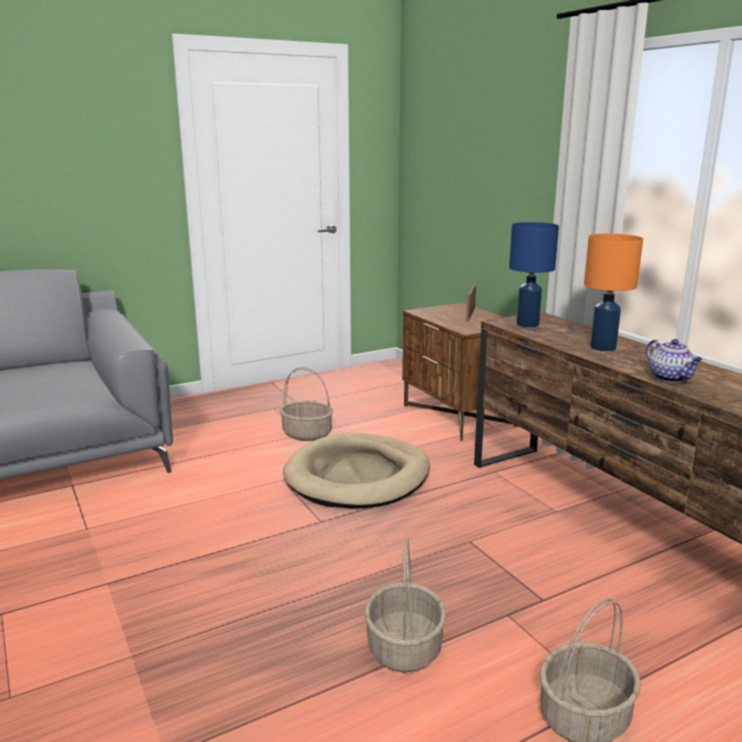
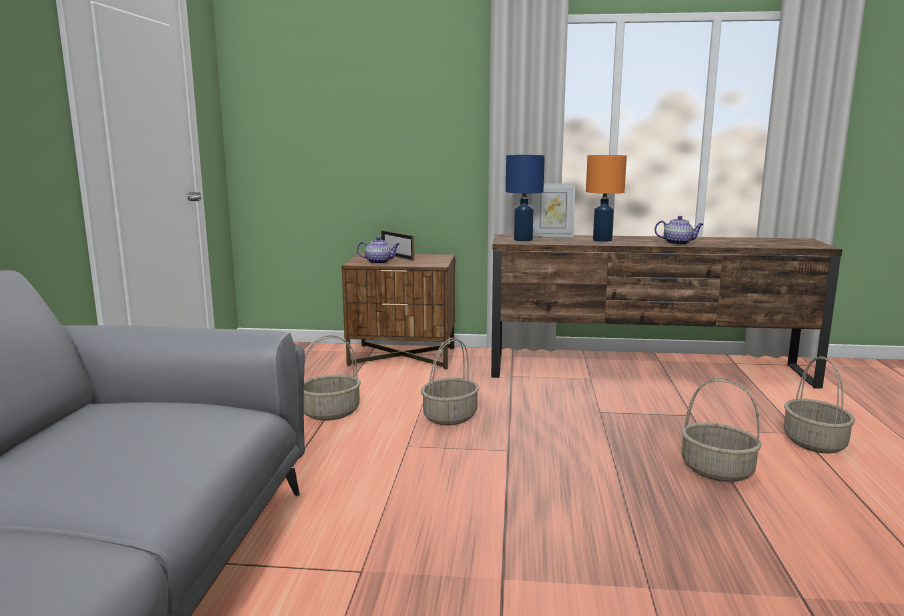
camera: 55 degrees left, 5 degrees down
(358, 476) = (450, 416): beige dog bed -> basket
(437, 315) = (379, 262): none -> teapot
(577, 328) = (552, 236): none -> picture frame

